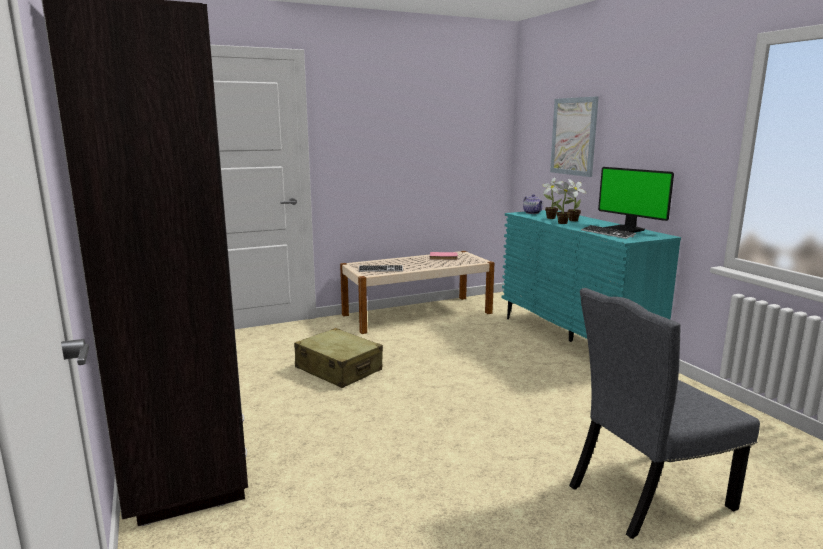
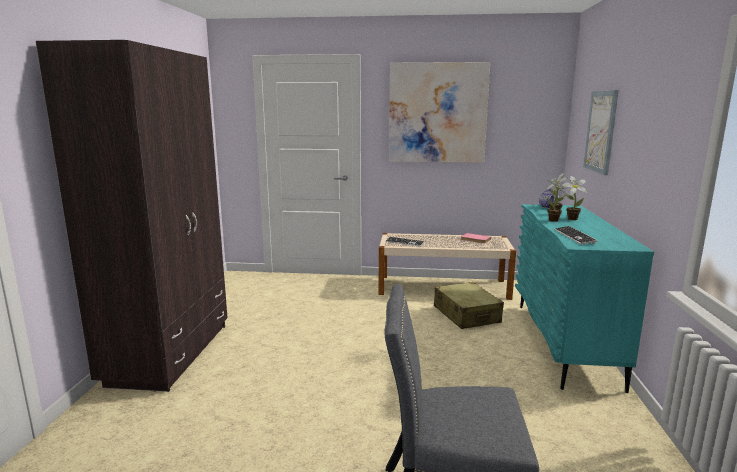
camera: 30 degrees right, 0 degrees up
(338, 369) = (329, 319): beige suitcase -> beige suitcase (466, 315)
(393, 121) = (437, 113): none -> picture
(625, 230) = (605, 235): monitor -> none

